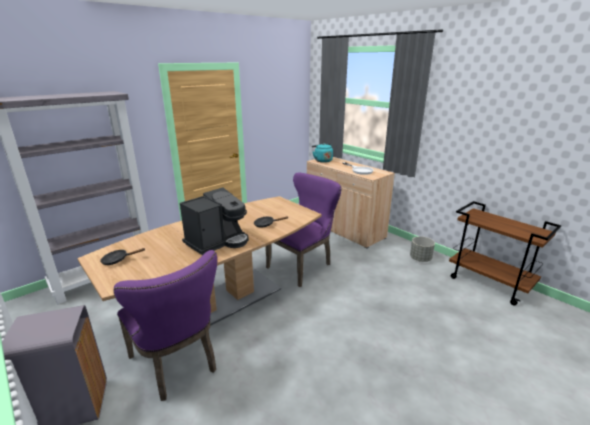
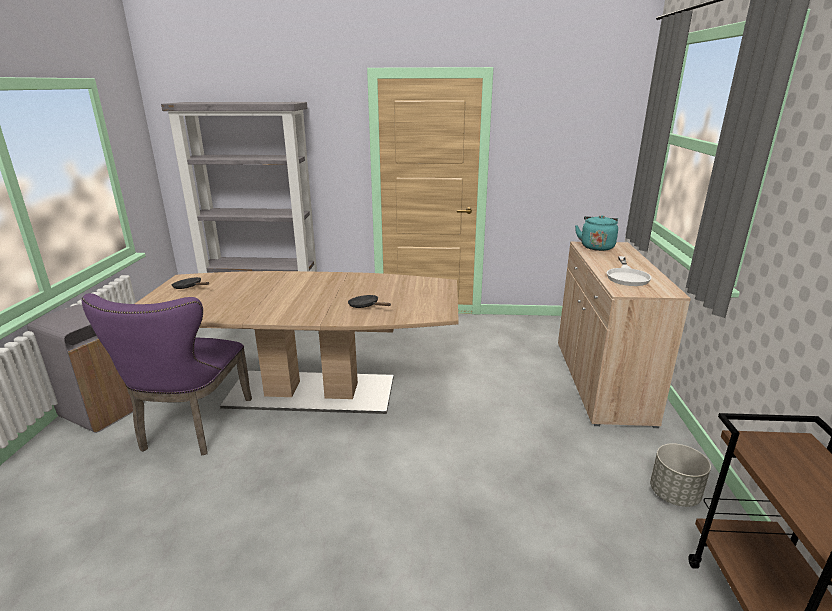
camera: 45 degrees right, 0 degrees up
(217, 241) = (284, 304): coffee machine -> none
(303, 265) = (458, 400): purple chair -> none

